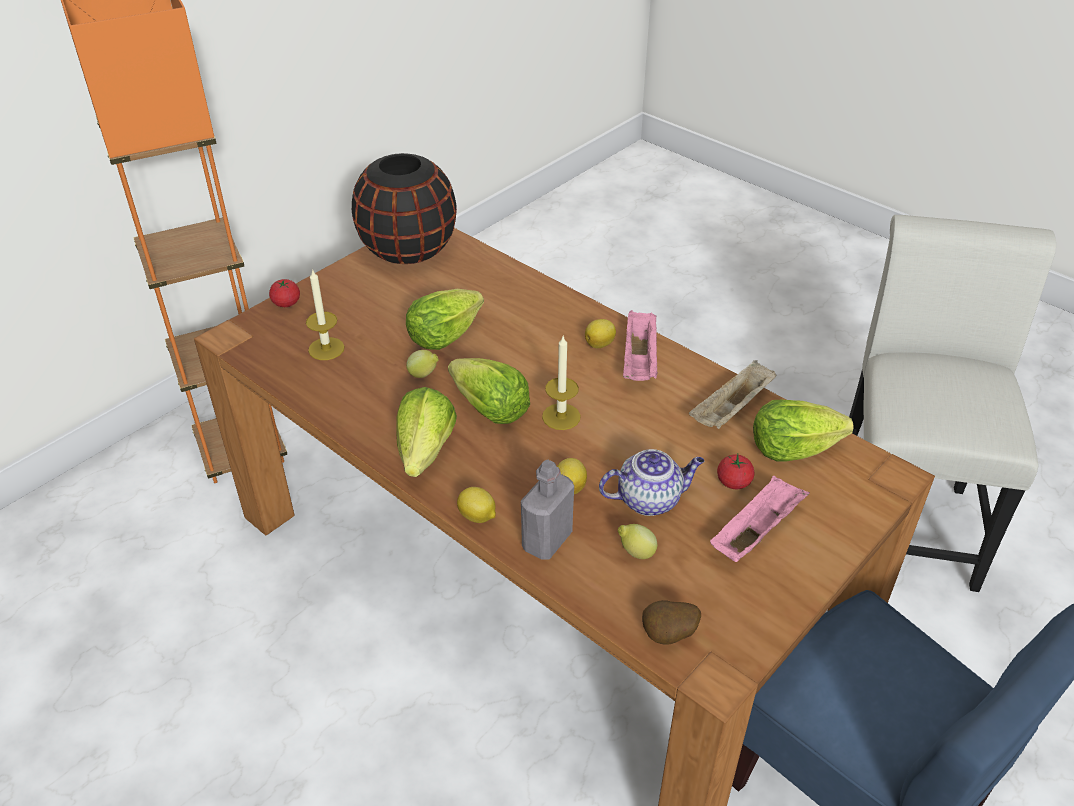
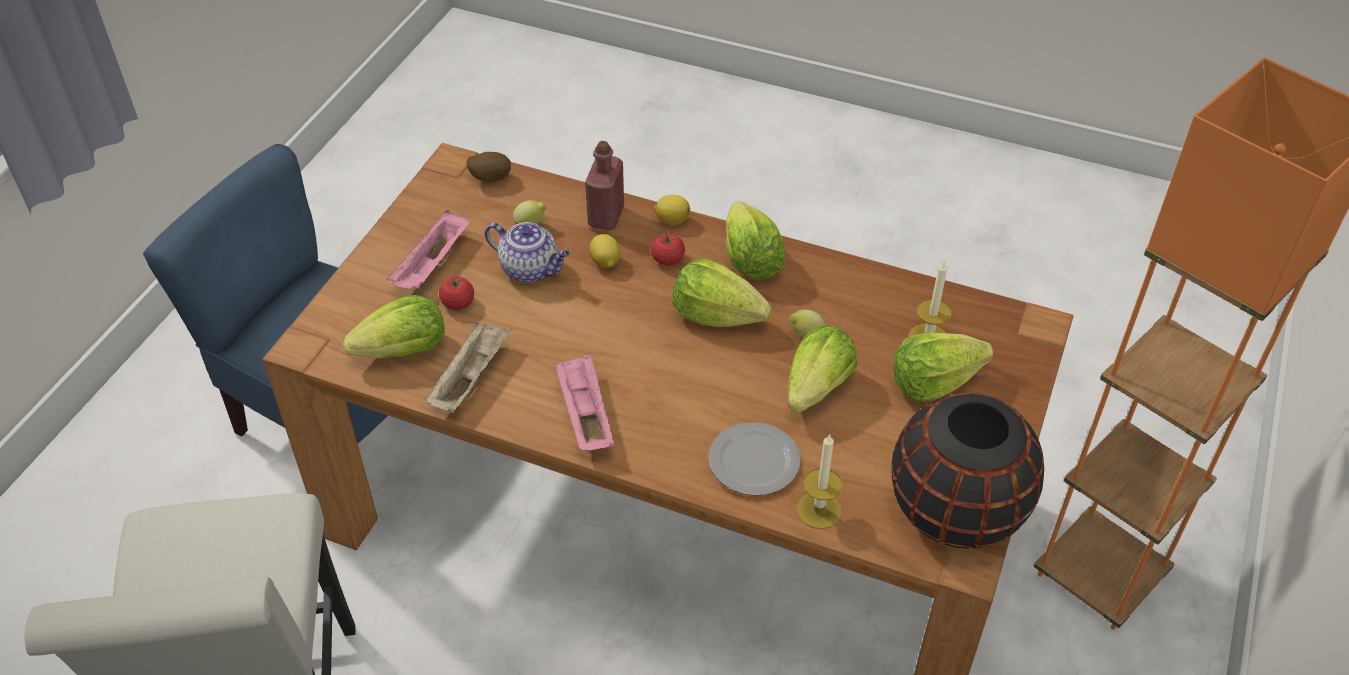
camera: 160 degrees right, 5 degrees up
(286, 303) = (1025, 384): tomato -> tomato (668, 259)
(352, 319) = (933, 383): none -> lettuce
(524, 303) = (754, 463): none -> plate
(547, 541) = (606, 217): grey bottle -> red bottle
(561, 416) = (642, 326): candle -> candle (819, 510)
(600, 344) = (637, 426): lemon -> none
(650, 499) = (531, 269): teapot -> teapot turned 120 degrees counterclockwise

